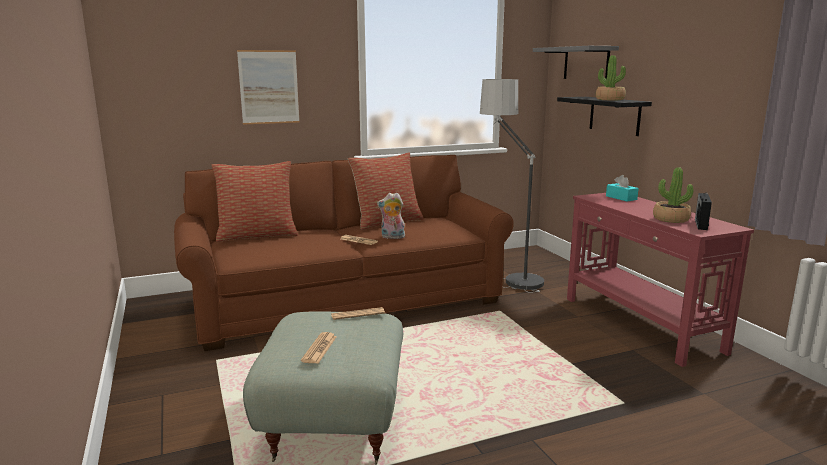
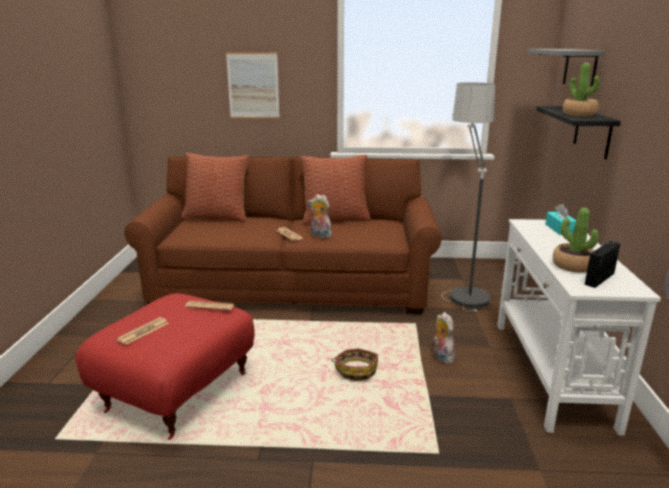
camera: 25 degrees right, 5 degrees up
(333, 421) = (176, 392): grey ottoman -> red ottoman
(489, 359) = (356, 370): none -> basket
(549, 332) = (441, 356): none -> plush toy
(640, 324) = (550, 372): red console table -> white console table

